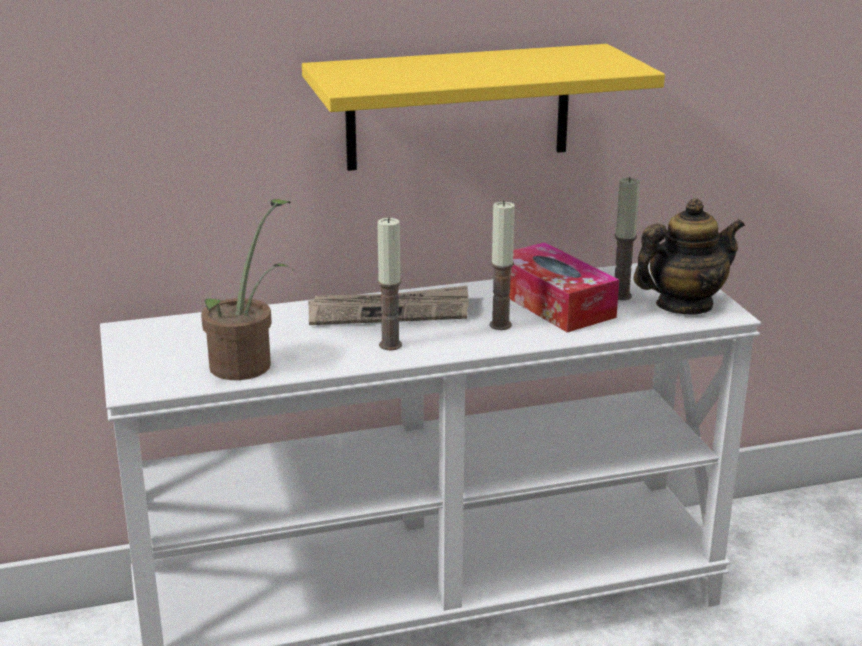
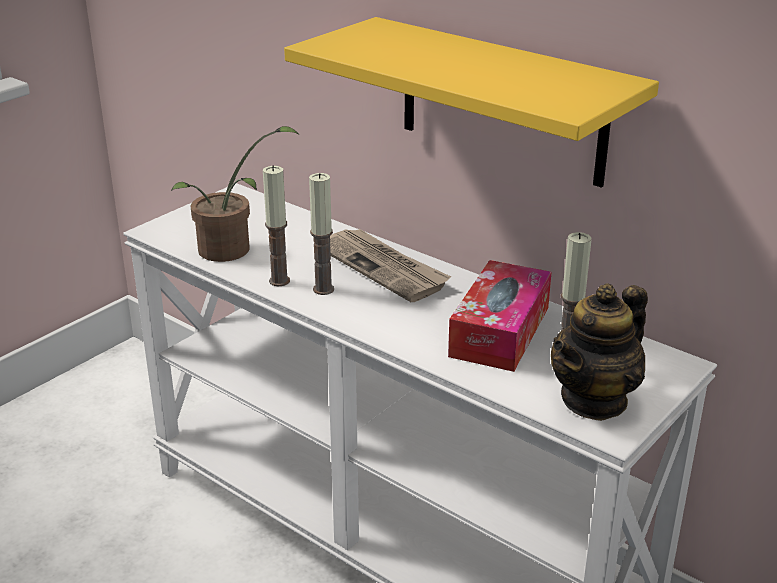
camera: 55 degrees right, 5 degrees up
(500, 325) = (420, 321): candle -> candle (279, 281)
(683, 305) = (594, 400): teapot -> teapot turned 105 degrees clockwise

